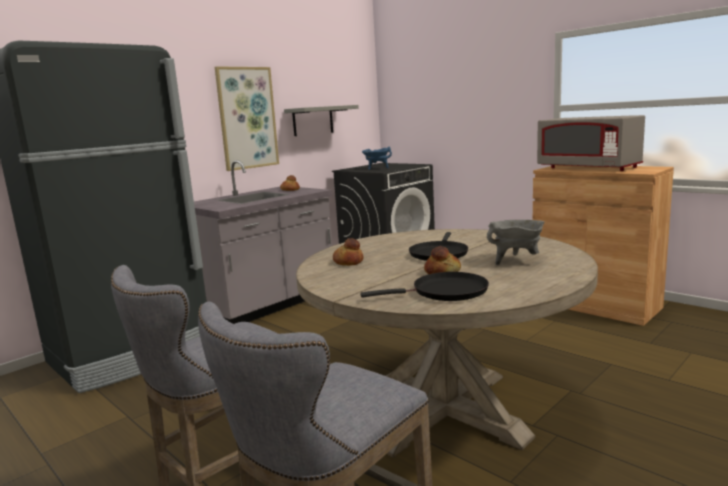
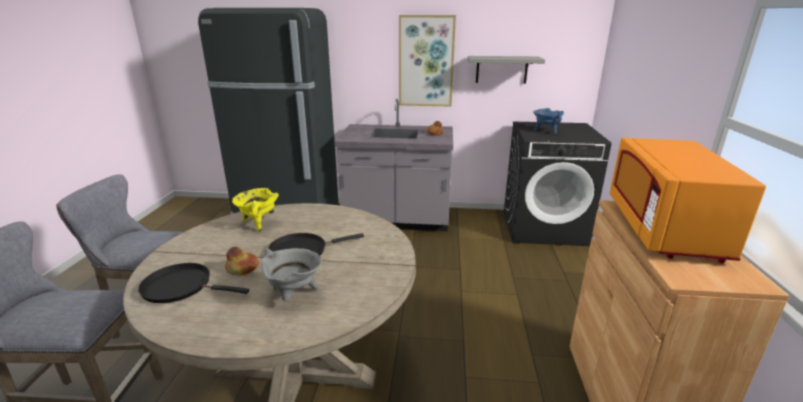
camera: 50 degrees right, 10 degrees up
(348, 262) = (258, 223): bread -> yellow cooking pot
(445, 292) = (181, 287): black frying pan -> black frying pan turned 150 degrees clockwise
(588, 168) = (663, 229): grey microwave -> orange microwave

